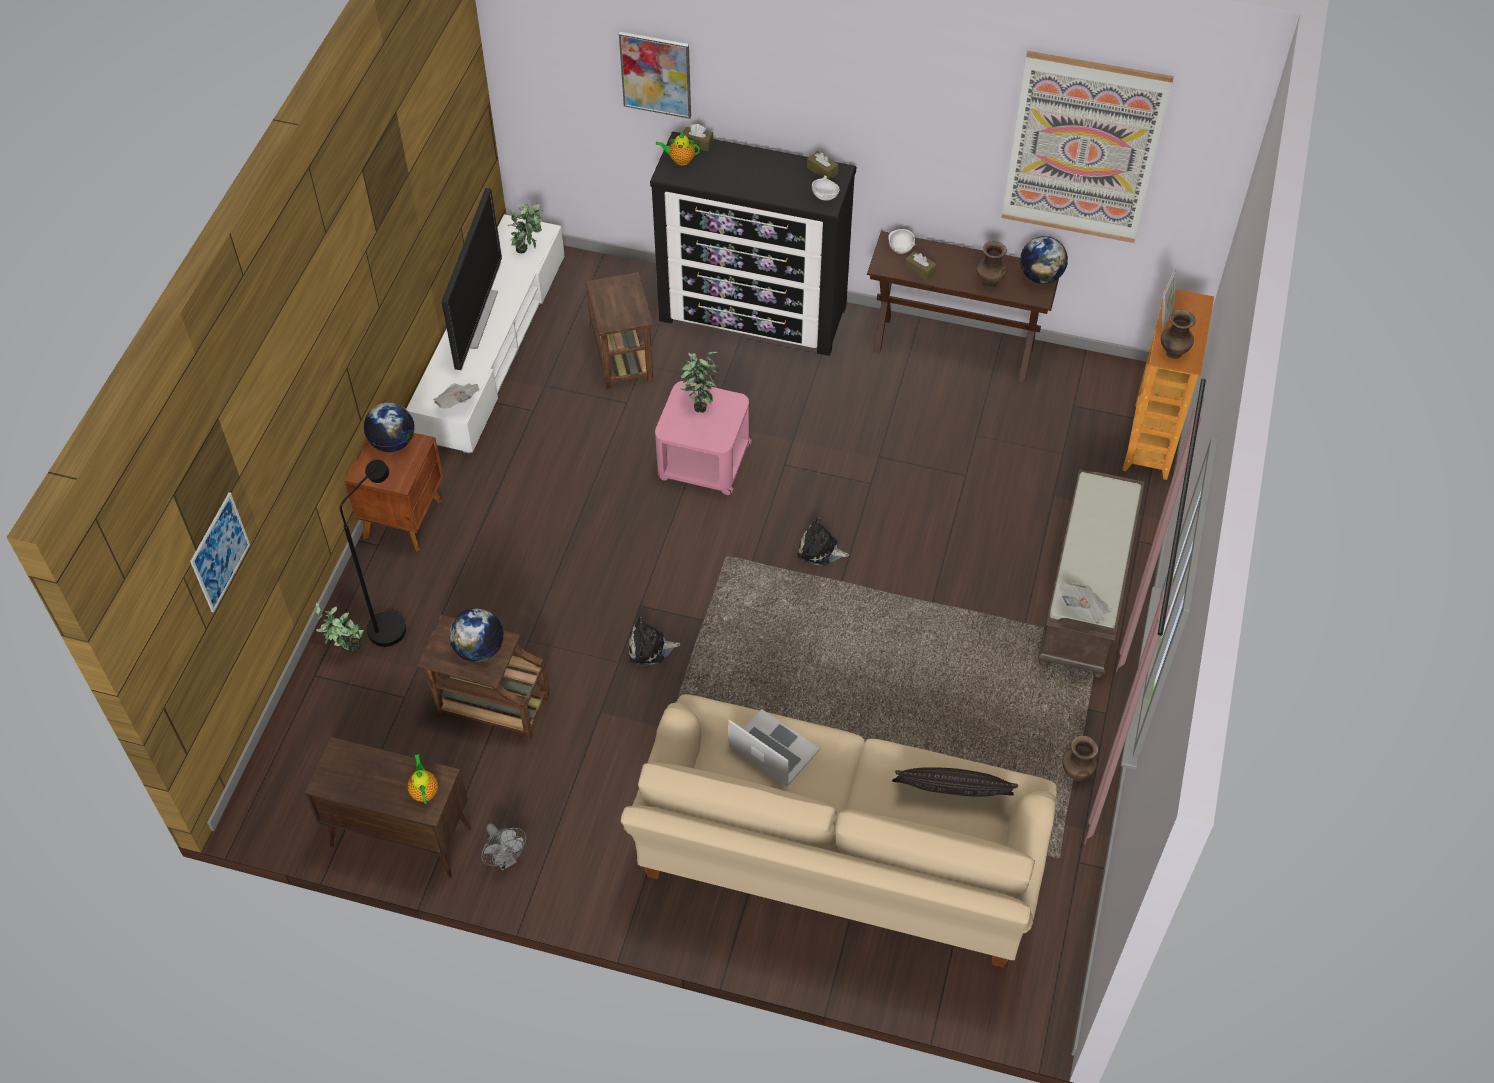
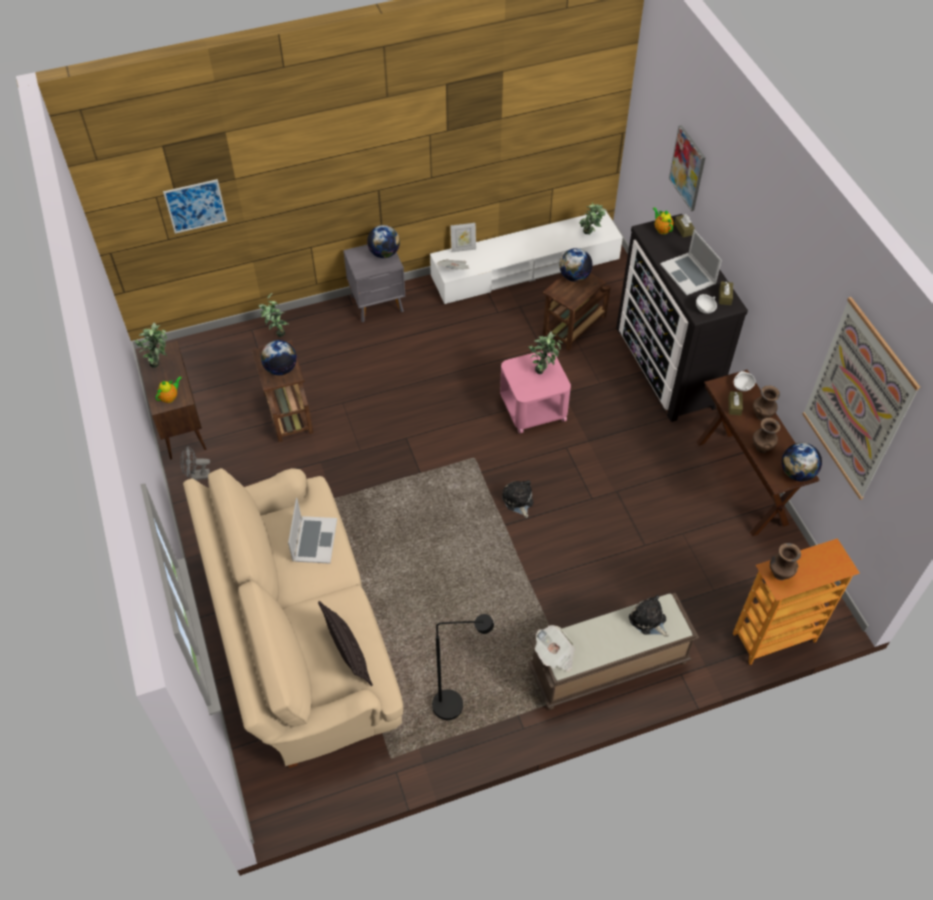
camera: 55 degrees right, 0 degrees up
(349, 774) = (159, 361): none -> potted plant
(393, 622) = (309, 340): black floor lamp -> black floor lamp (456, 704)
(405, 518) = (378, 304): brown nightstand -> grey nightstand
(475, 318) = (519, 242): television -> none
(505, 859) = (197, 476): grey fan -> grey fan turned 60 degrees clockwise
(604, 293) = (574, 276): none -> globe
(650, 648) = (380, 459): plush toy -> plush toy (648, 620)
(764, 179) = (688, 274): none -> laptop
(1076, 772) = (463, 734): brown vase -> brown vase (762, 415)
(1164, 316) = (809, 551): picture frame -> picture frame (463, 249)

